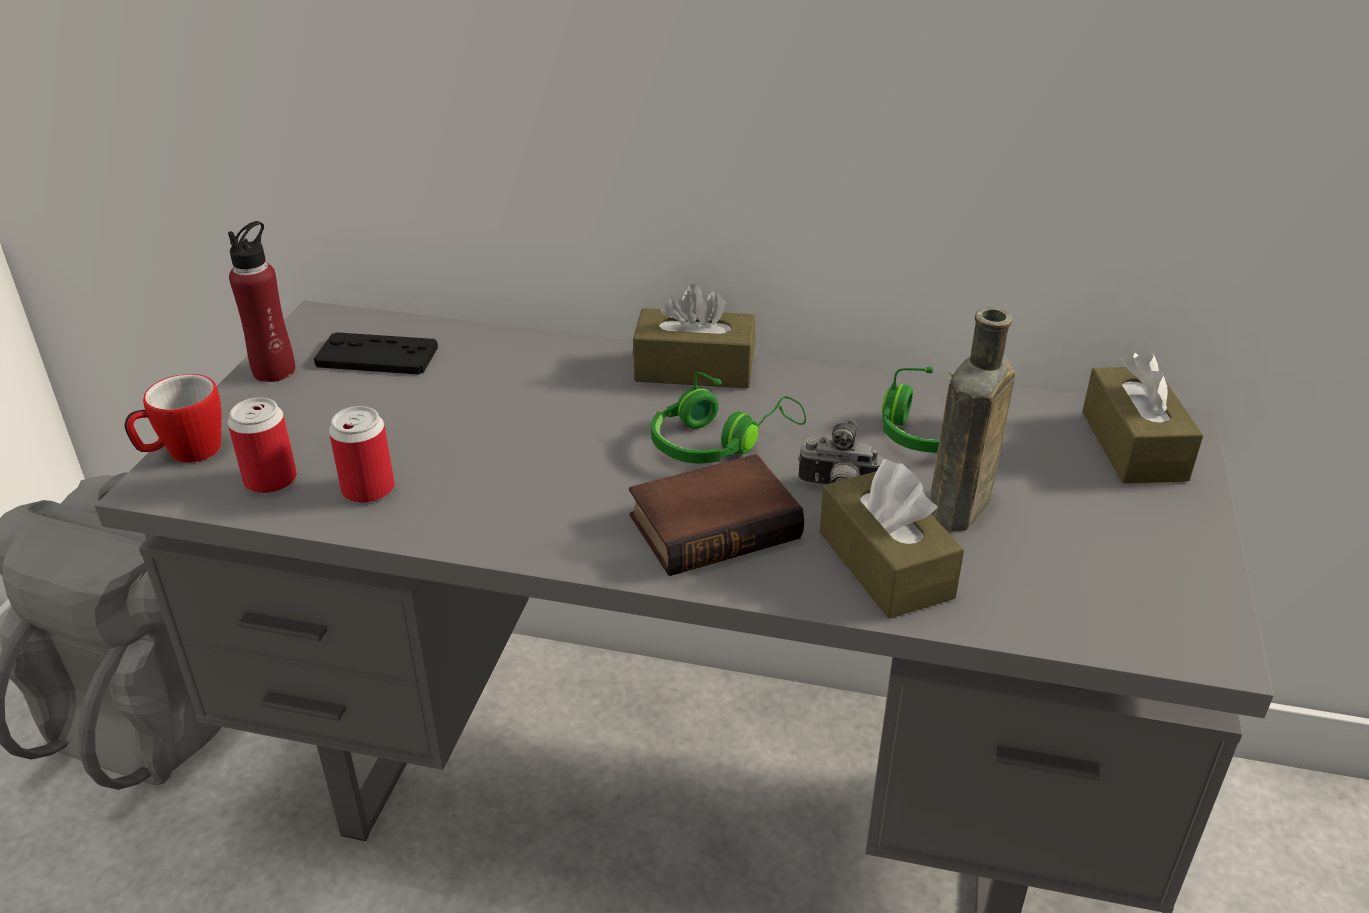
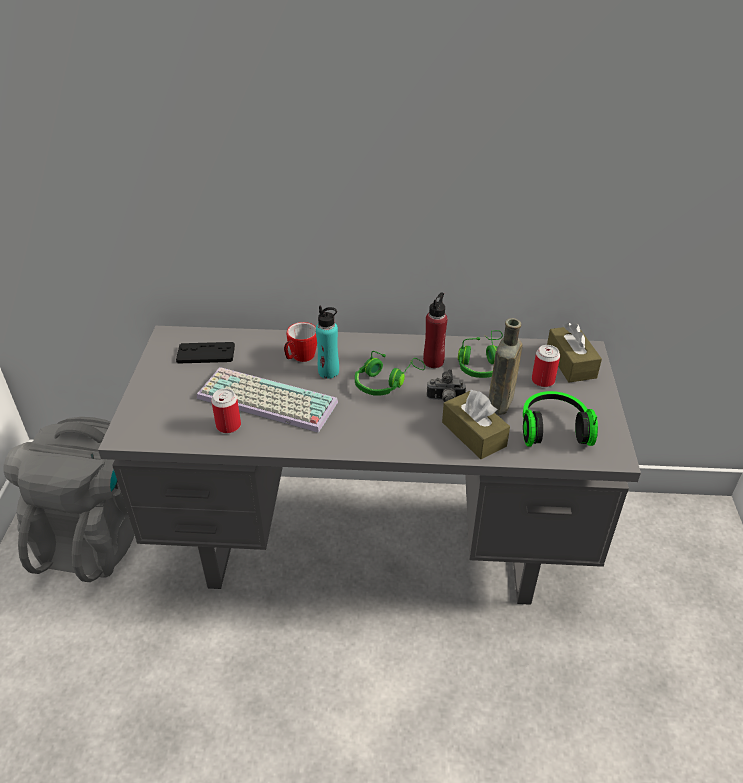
camera: 10 degrees left, 5 degrees up
(184, 453) = (131, 417): mug -> mug (300, 358)
(271, 480) = (179, 426): can -> can (543, 380)
(274, 371) = (157, 367): red bottle -> red bottle (433, 361)
(457, 452) = (264, 401): none -> keyboard
(607, 411) = (328, 372): none -> turquoise bottle
(694, 369) = (364, 344): brown tissue box -> none
(715, 524) = (394, 423): book -> none
(1071, 574) = (553, 429): none -> headphones

